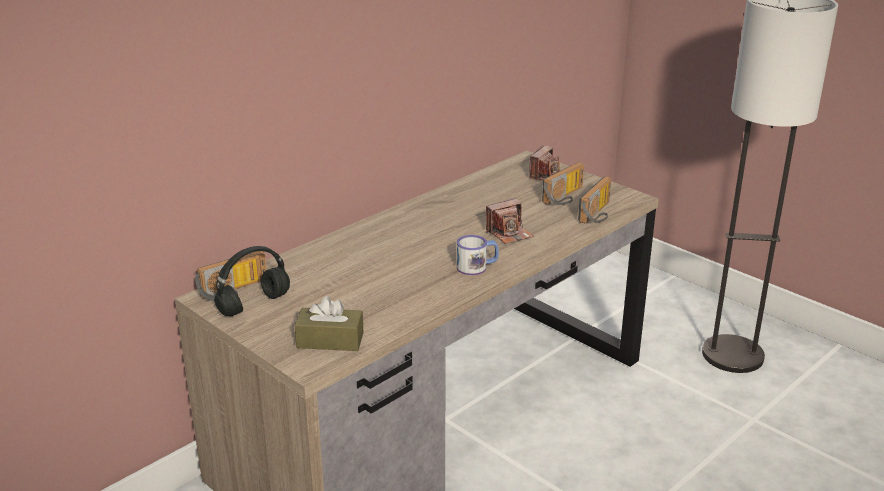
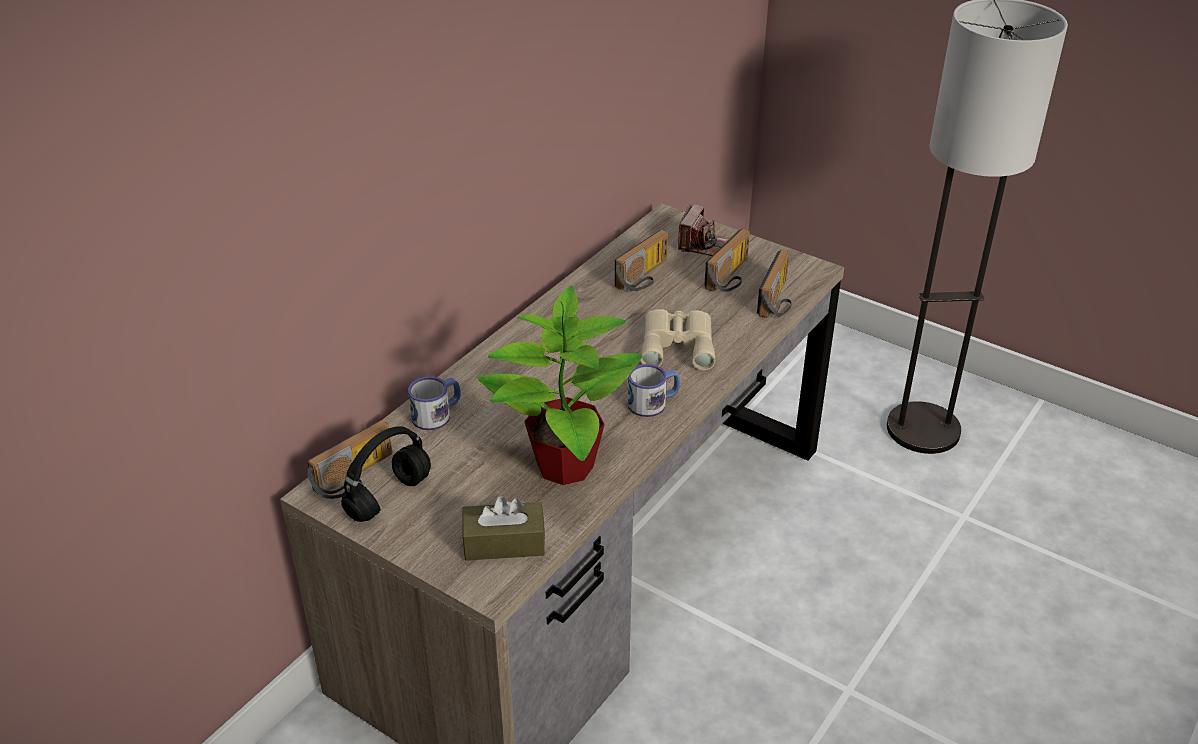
camera: 10 degrees left, 10 degrees up
(309, 259) = (437, 414): none -> mug
(393, 299) = (563, 466): none -> potted plant
(498, 192) = (645, 277): none -> radio
(509, 233) = (678, 344): camera -> beige binoculars

